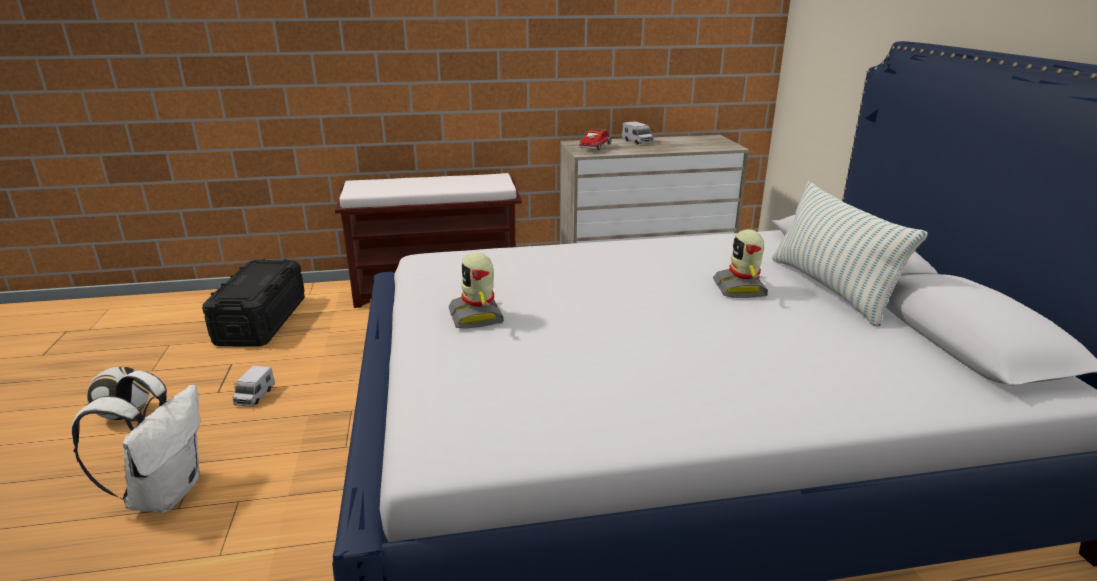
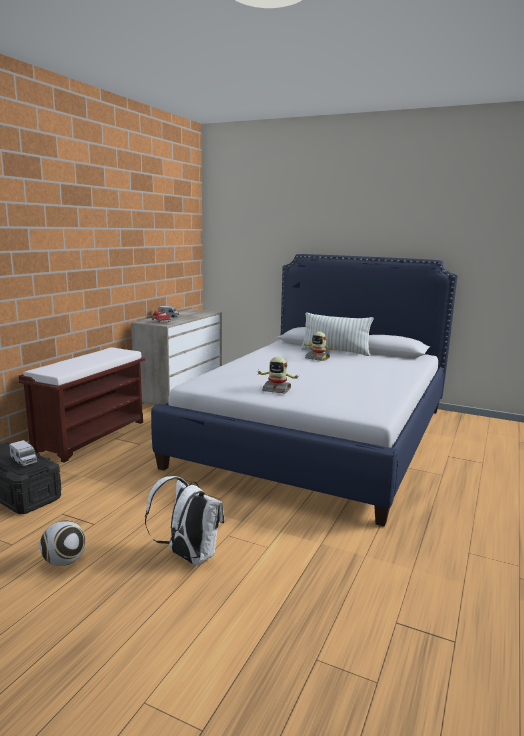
camera: 55 degrees left, 10 degrees down
(254, 396) = (122, 513): toy truck -> toy truck (24, 461)

